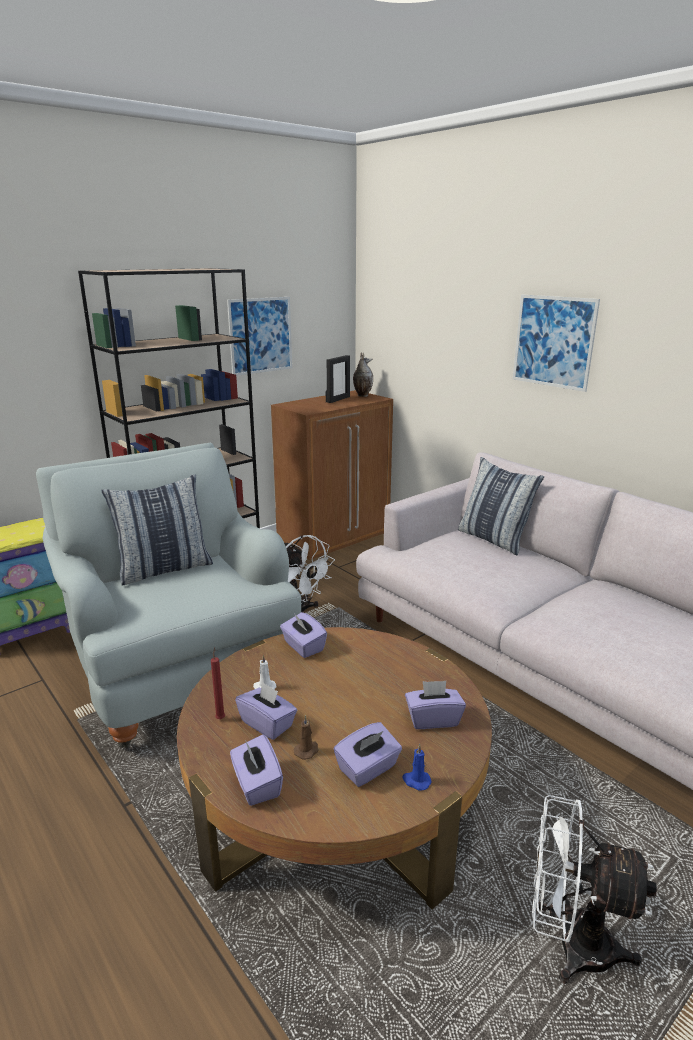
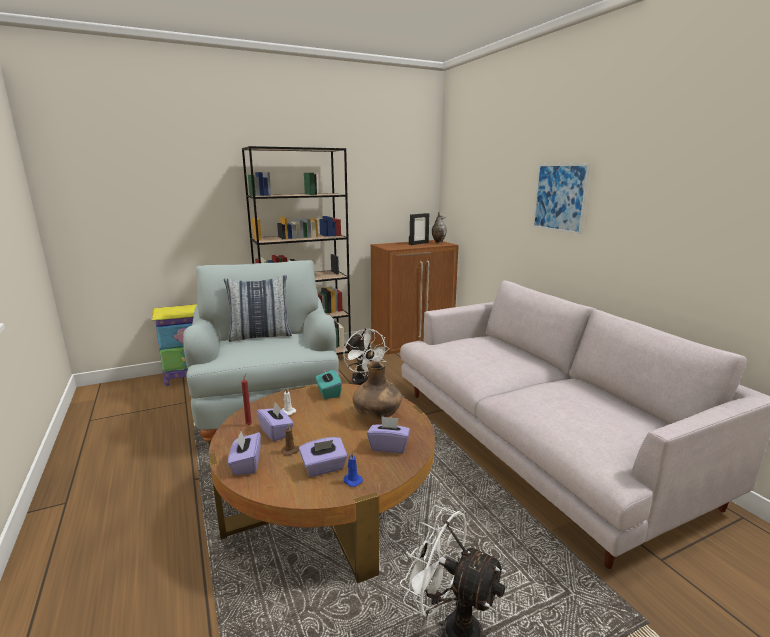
camera: 15 degrees right, 5 degrees down
(260, 335) = (366, 197): picture -> none
(303, 646) = (328, 392): purple tissue box -> turquoise tissue box
(391, 675) = (377, 416): none -> brown vase
(494, 539) = (504, 344): pillow -> none

